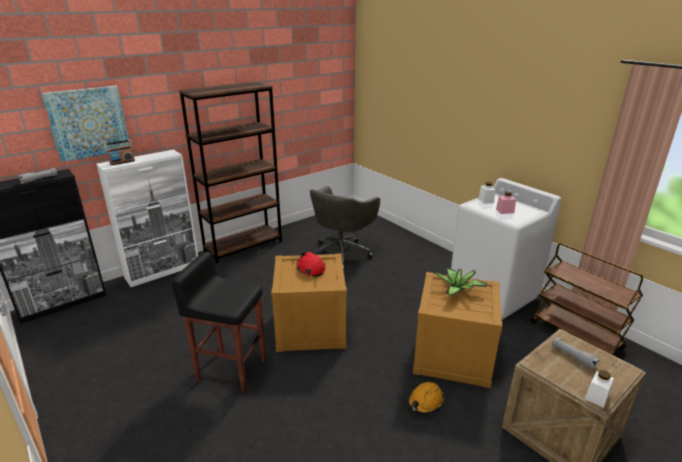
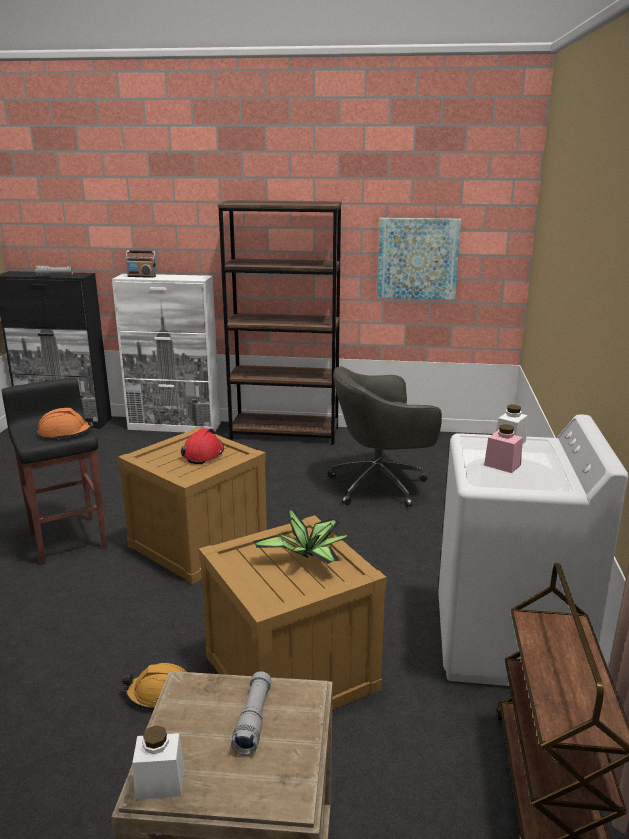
camera: 45 degrees right, 5 degrees down
(88, 123) = (123, 225): picture -> picture (417, 258)
(237, 292) = (65, 433): none -> orange hard hat

